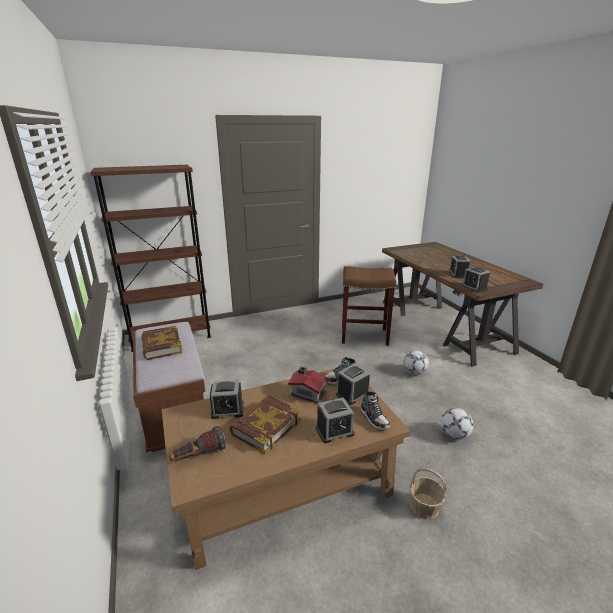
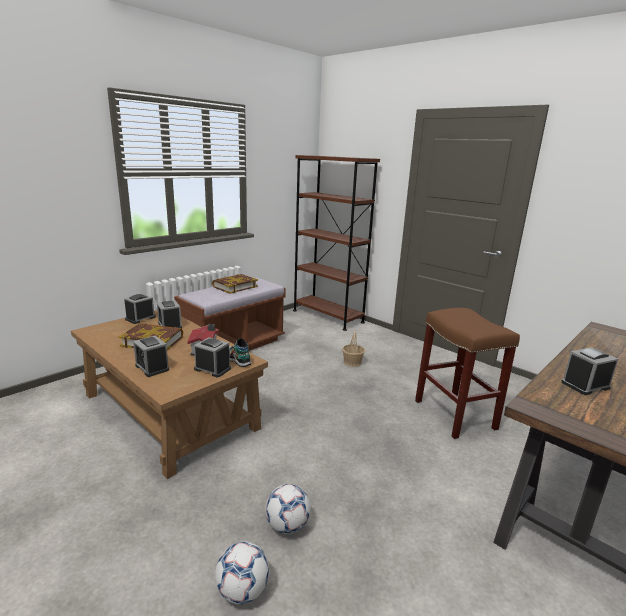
camera: 65 degrees right, 5 degrees down
(199, 456) = (117, 327): flashlight -> none
(374, 419) = (174, 384): shoe -> none
(414, 372) = (407, 472): football -> football (242, 590)
(424, 506) = (155, 505): basket -> basket (352, 362)
(474, 287) = (542, 401): alarm clock -> alarm clock (140, 318)

